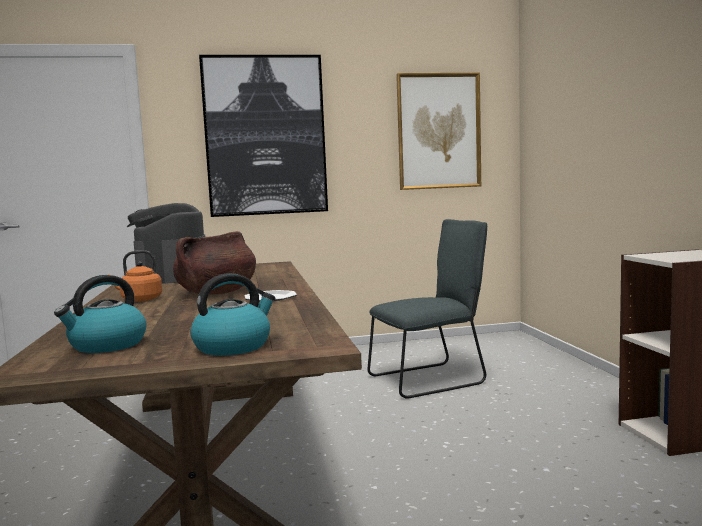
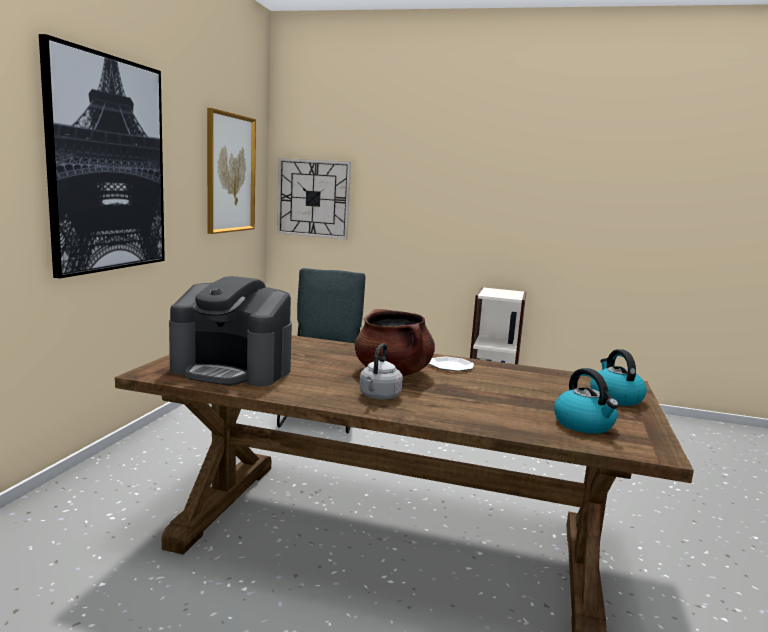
camera: 65 degrees left, 5 degrees up
(139, 299) = (379, 396): orange kettle -> grey kettle
(545, 146) = (313, 198): none -> wall clock

